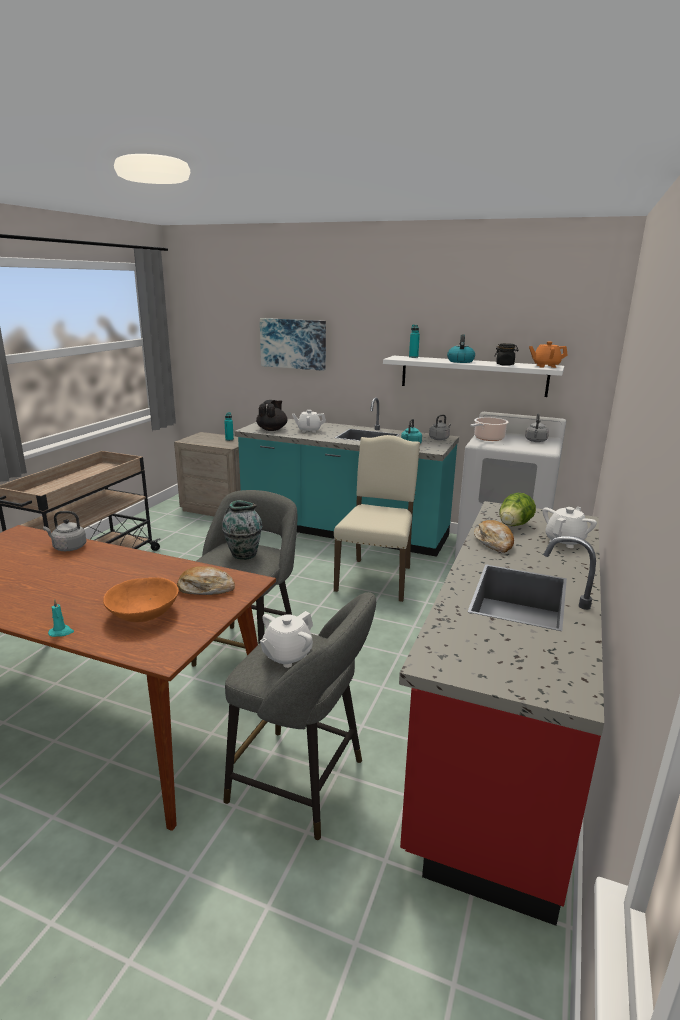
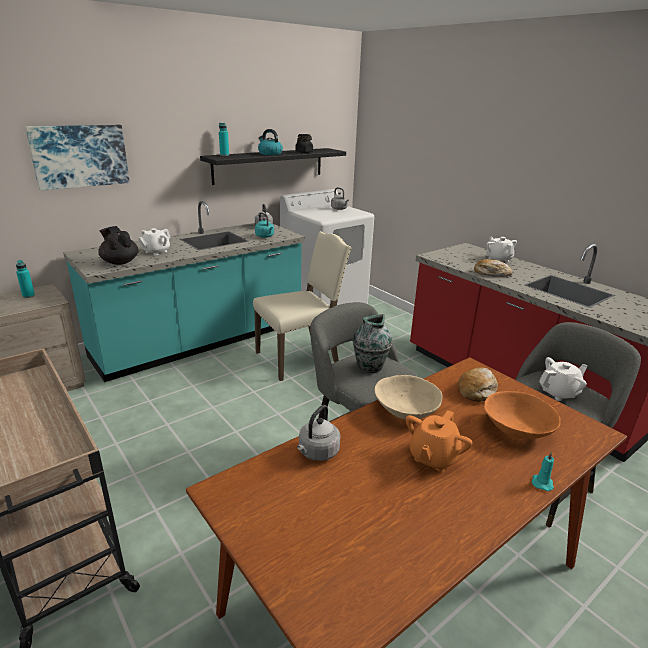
camera: 60 degrees left, 5 degrees up
(144, 565) = (405, 410): none -> beige bowl
(286, 656) = (559, 393): white teapot -> white teapot turned 90 degrees counterclockwise
(376, 578) = (299, 358): beige chair -> beige chair turned 105 degrees clockwise
(473, 375) = (269, 165): white shelf -> black shelf
(488, 438) = (316, 215): cooking pot -> none
(513, 525) = (466, 261): lettuce -> none
(545, 366) = (325, 150): orange teapot -> orange teapot (433, 457)

